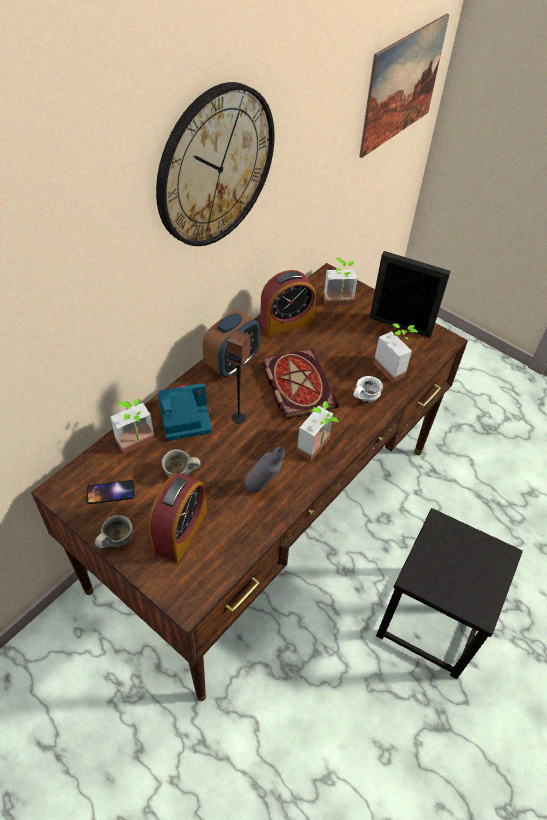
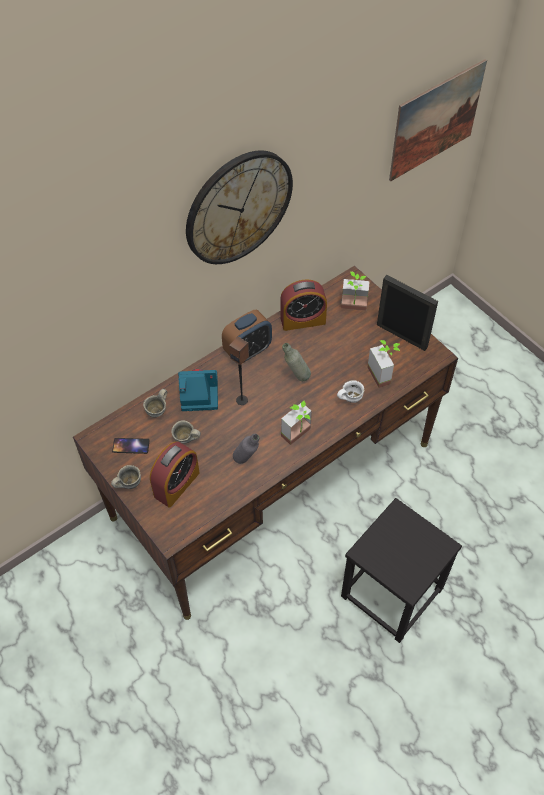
camera: 15 degrees right, 5 degrees up
(138, 446) = (158, 412): potted plant -> grey mug
(296, 384) = (296, 378): book -> grey bottle

